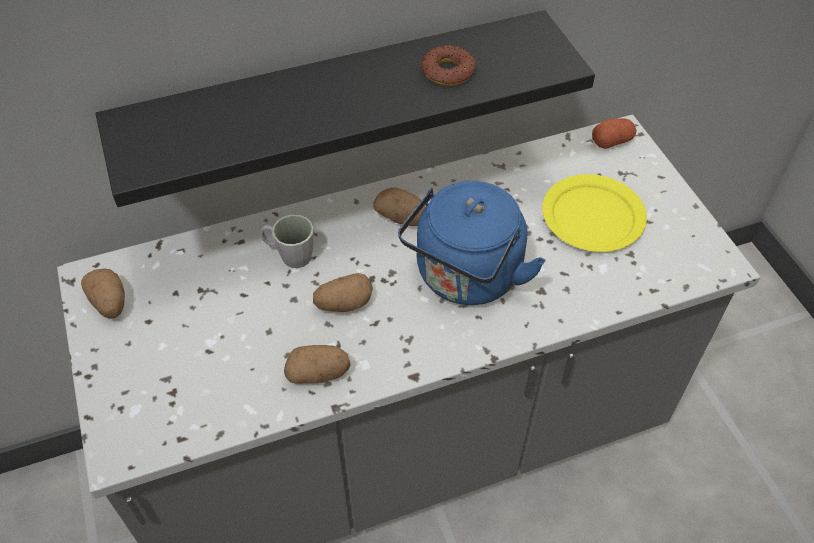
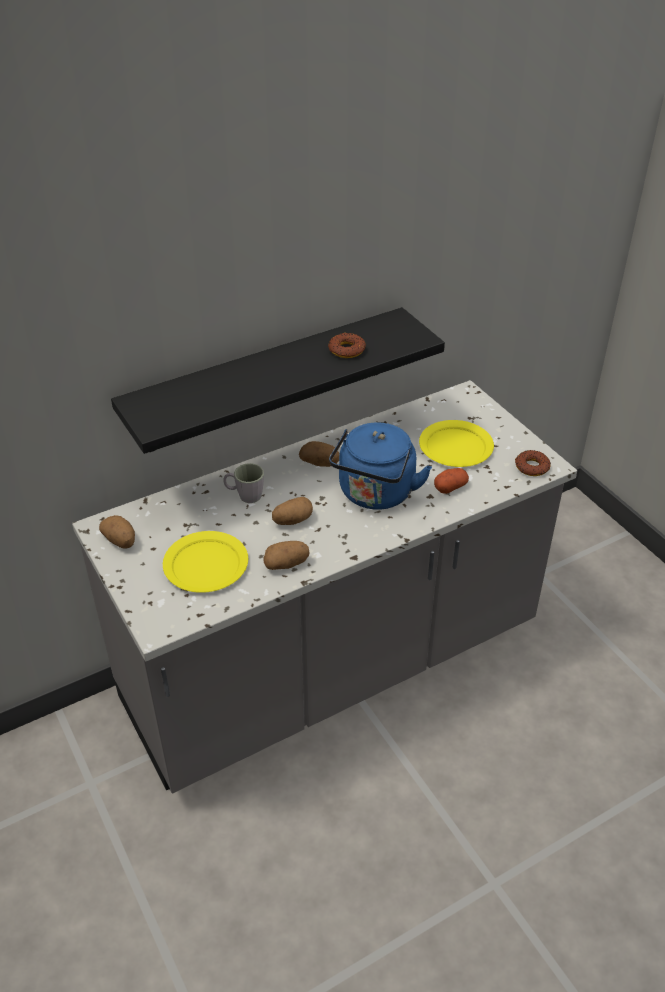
camera: 10 degrees left, 10 degrees down
(209, 359) = (205, 565): none -> yellow plate
(611, 141) = (459, 398): potato -> potato (450, 487)
(694, 263) = (531, 467): none -> donut

